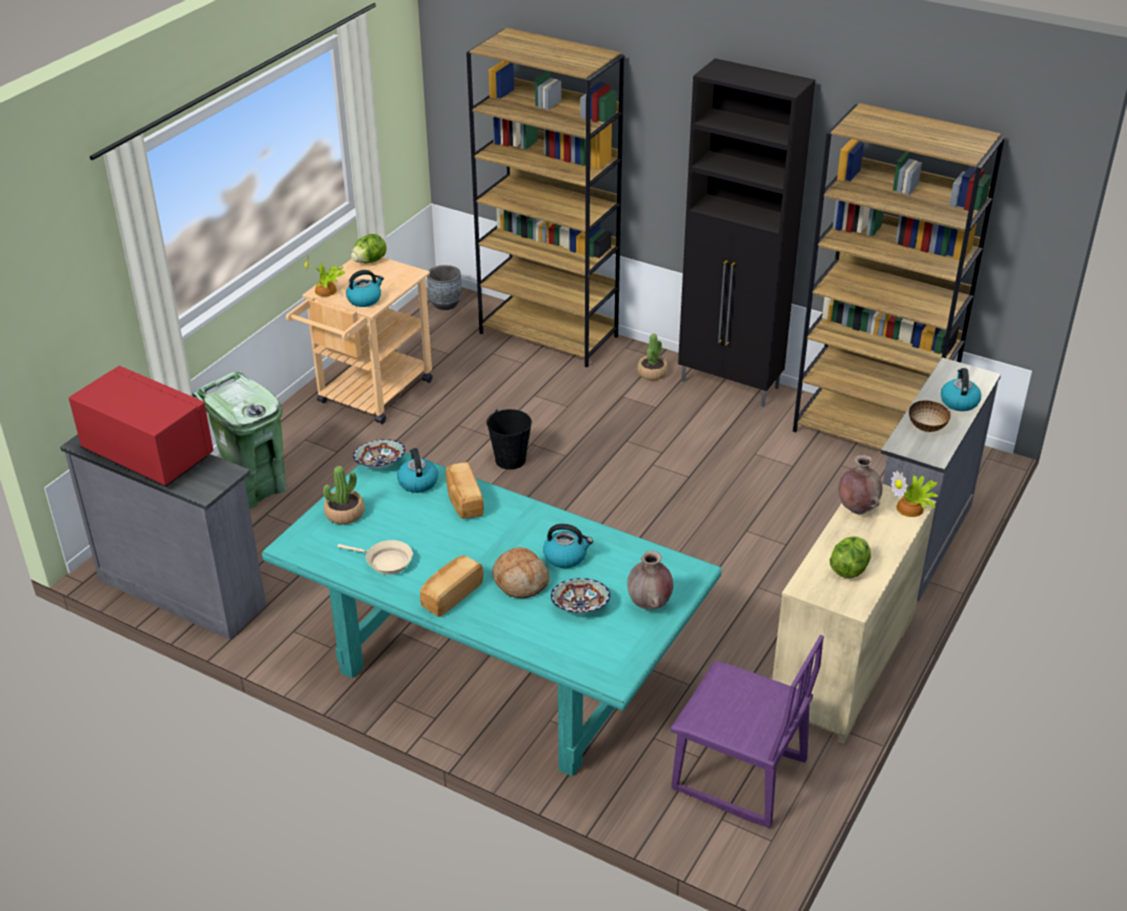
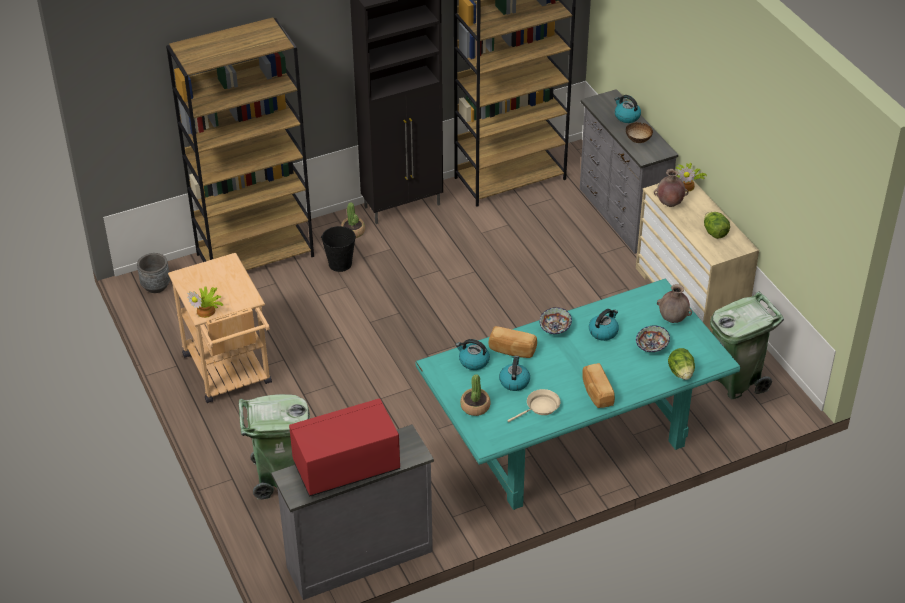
camera: 55 degrees left, 5 degrees up
(365, 299) = (240, 297): kettle -> kettle (514, 381)
(369, 261) = (189, 274): lettuce -> lettuce (681, 373)
(380, 464) = (438, 370): bowl -> bowl (555, 328)
(510, 460) = (377, 339): black bucket -> black bucket (340, 264)
(520, 581) = (609, 359): bread -> none
(738, 776) = (736, 381): purple chair -> green trash can

